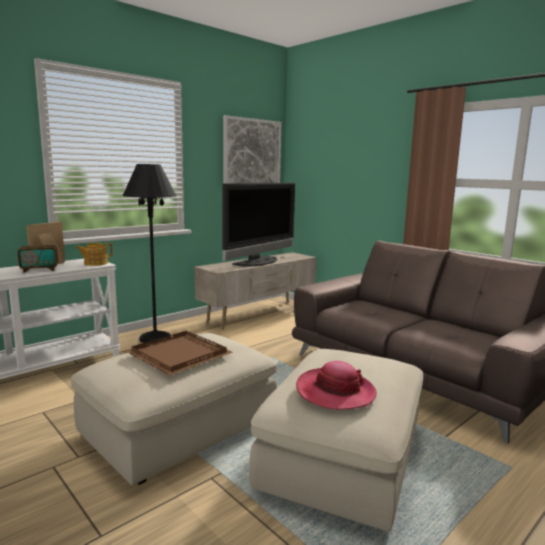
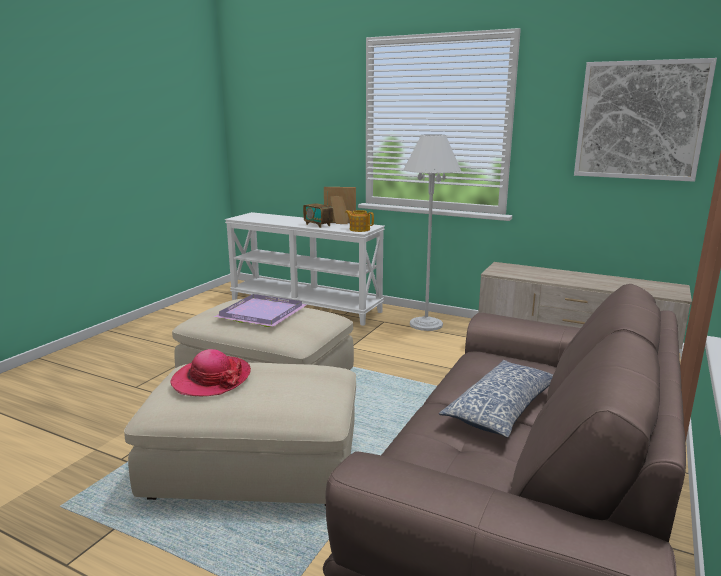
camera: 70 degrees right, 5 degrees up
(155, 338) = (426, 324): black floor lamp -> white floor lamp
(177, 355) = (261, 313): brown tray -> purple tray
(258, 262) = (576, 279): television -> none
(411, 318) = (503, 409): none -> pillow

